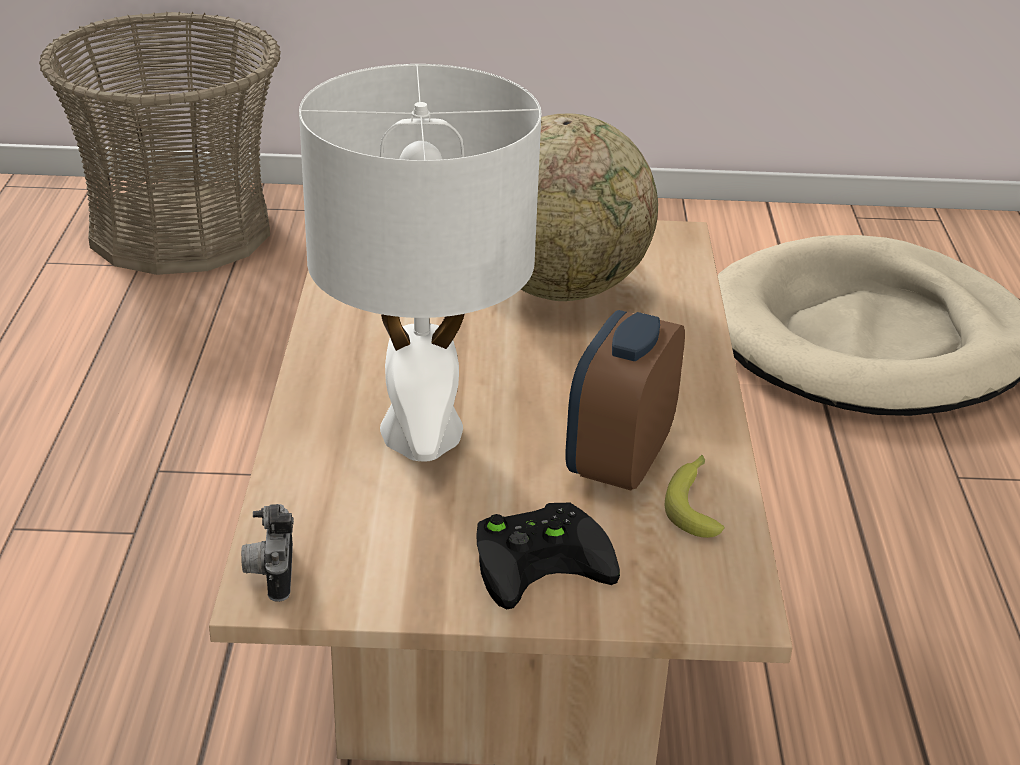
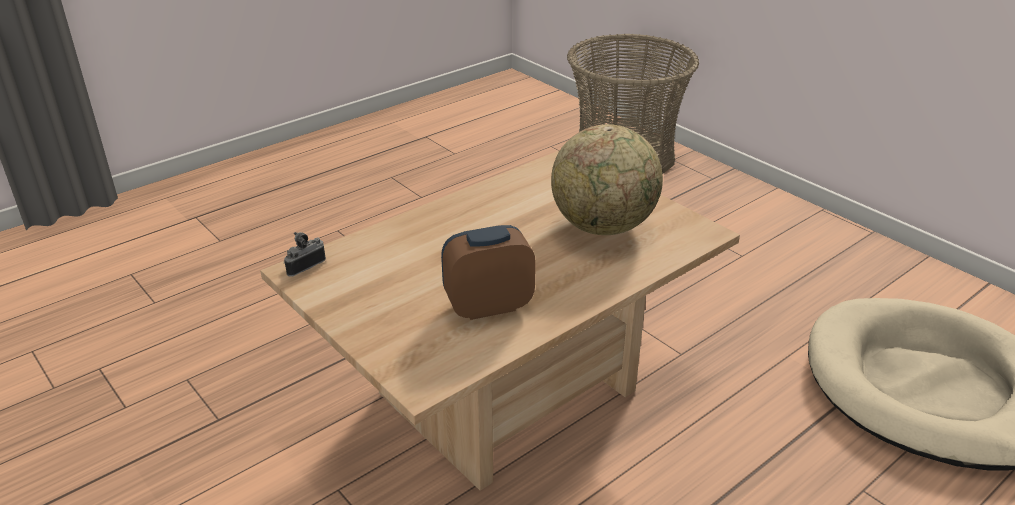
camera: 50 degrees right, 0 degrees up
(421, 435) = (435, 251): white table lamp -> none
(543, 558) = (391, 320): black game controller -> none
(696, 502) = (486, 341): banana -> none

